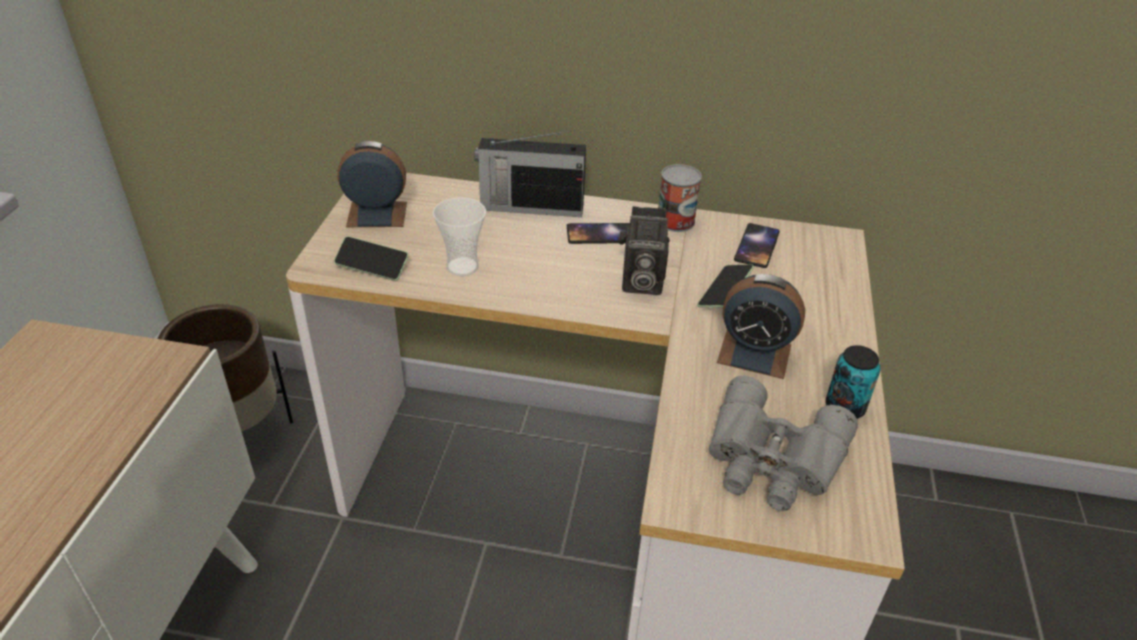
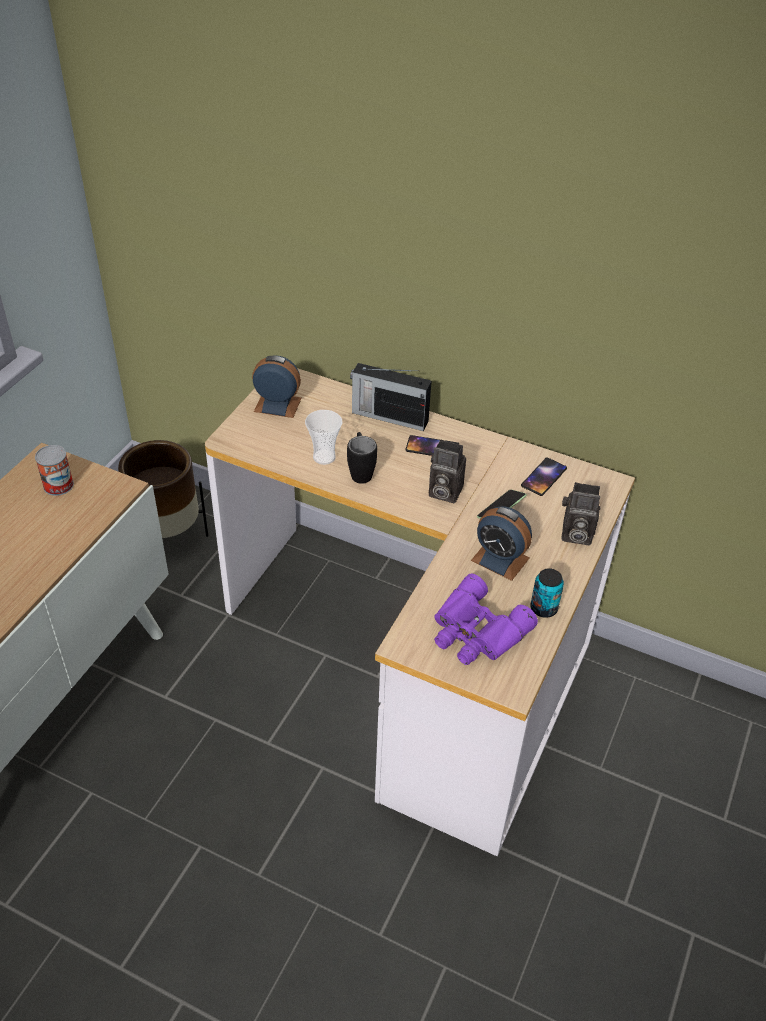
camera: 15 degrees right, 5 degrees up
(372, 267) = (263, 446): phone -> none
(519, 276) = (360, 471): none -> black mug
(675, 221) = (492, 446): can -> can (58, 485)
(772, 460) = (476, 632): grey binoculars -> purple binoculars
(831, 306) = (574, 534): none -> camera

